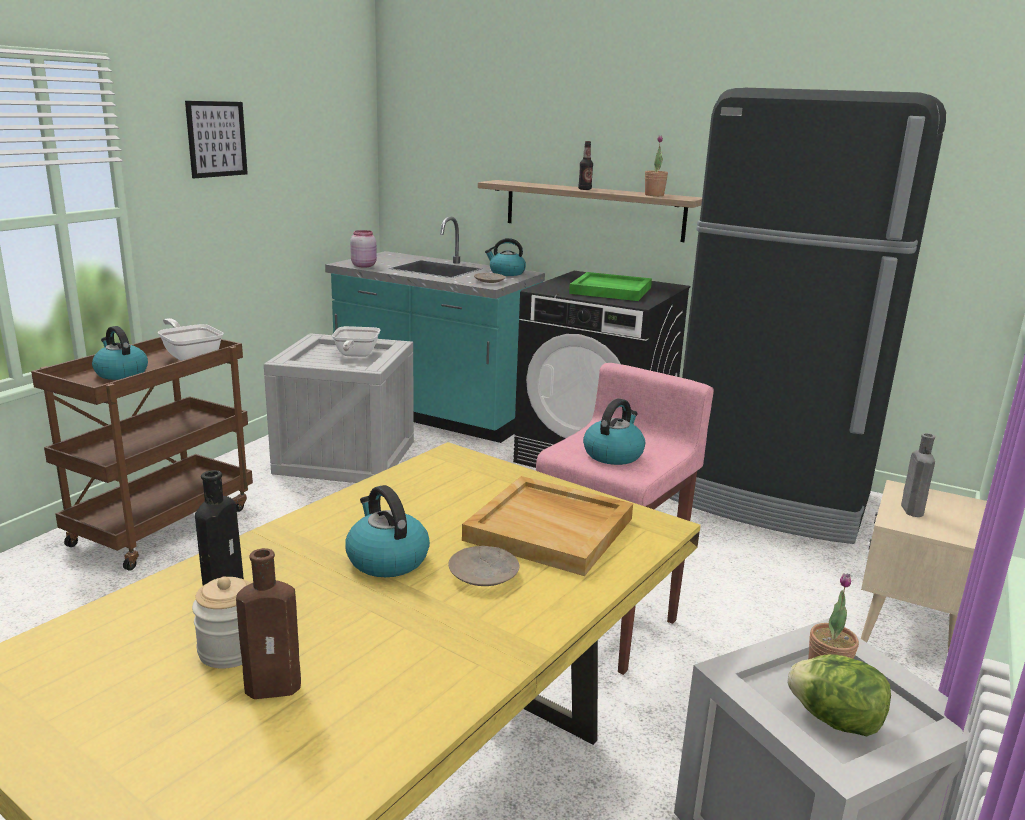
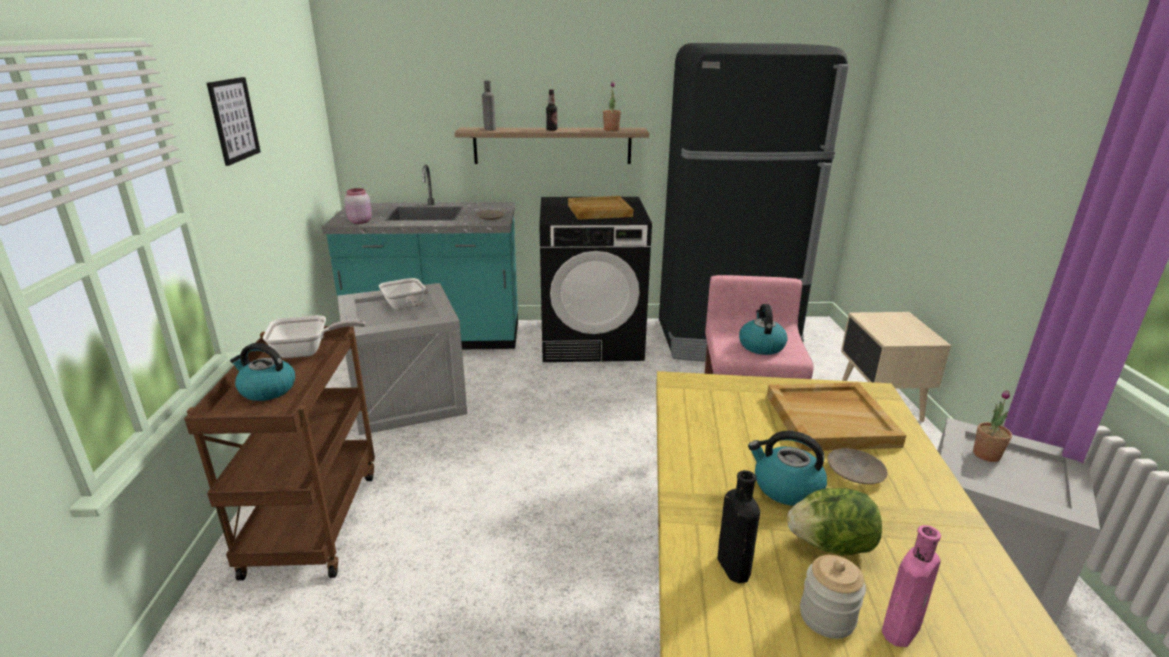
camera: 30 degrees left, 5 degrees up
(191, 356) = (308, 351): frying pan -> frying pan turned 150 degrees clockwise
(277, 686) = (901, 627): brown bottle -> pink bottle
(506, 273) = (488, 207): kettle -> none
(610, 290) = (599, 211): green tray -> beige tray
(835, 721) = (1027, 483): lettuce -> lettuce (831, 545)
(911, 509) = (885, 329): grey bottle -> grey bottle (489, 129)

